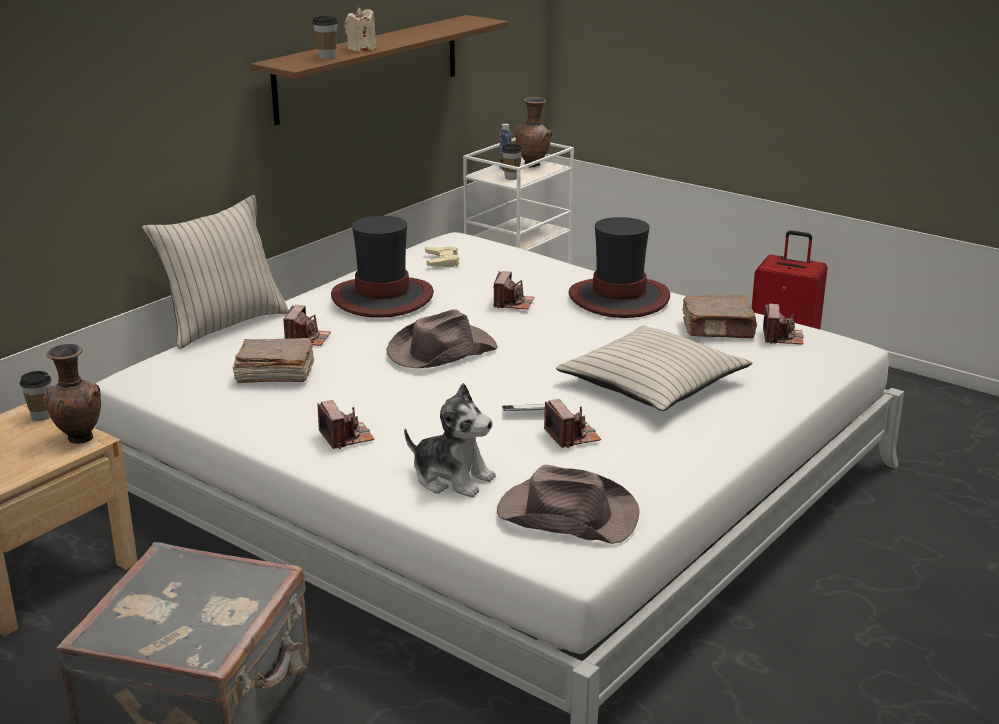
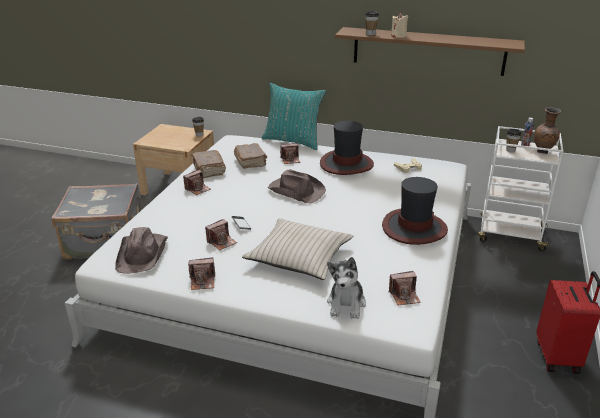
camera: 70 degrees right, 5 degrees up
(78, 439) = (184, 145): brown vase -> none
(223, 325) = (293, 141): beige pillow -> turquoise pillow
(452, 478) = (169, 220): plush toy -> plush toy (346, 304)
(513, 303) = (372, 197): camera -> camera (203, 281)
(719, 330) = (396, 269): brown book -> brown book (208, 170)

